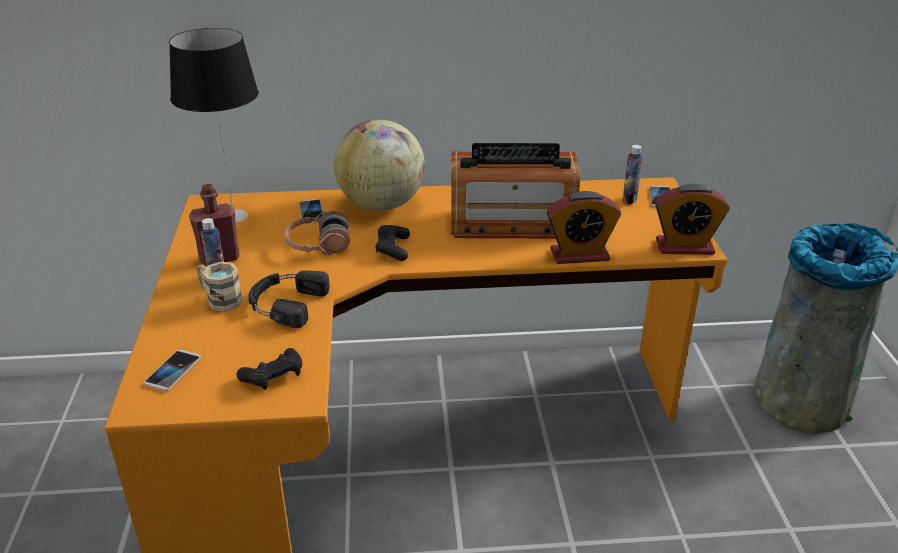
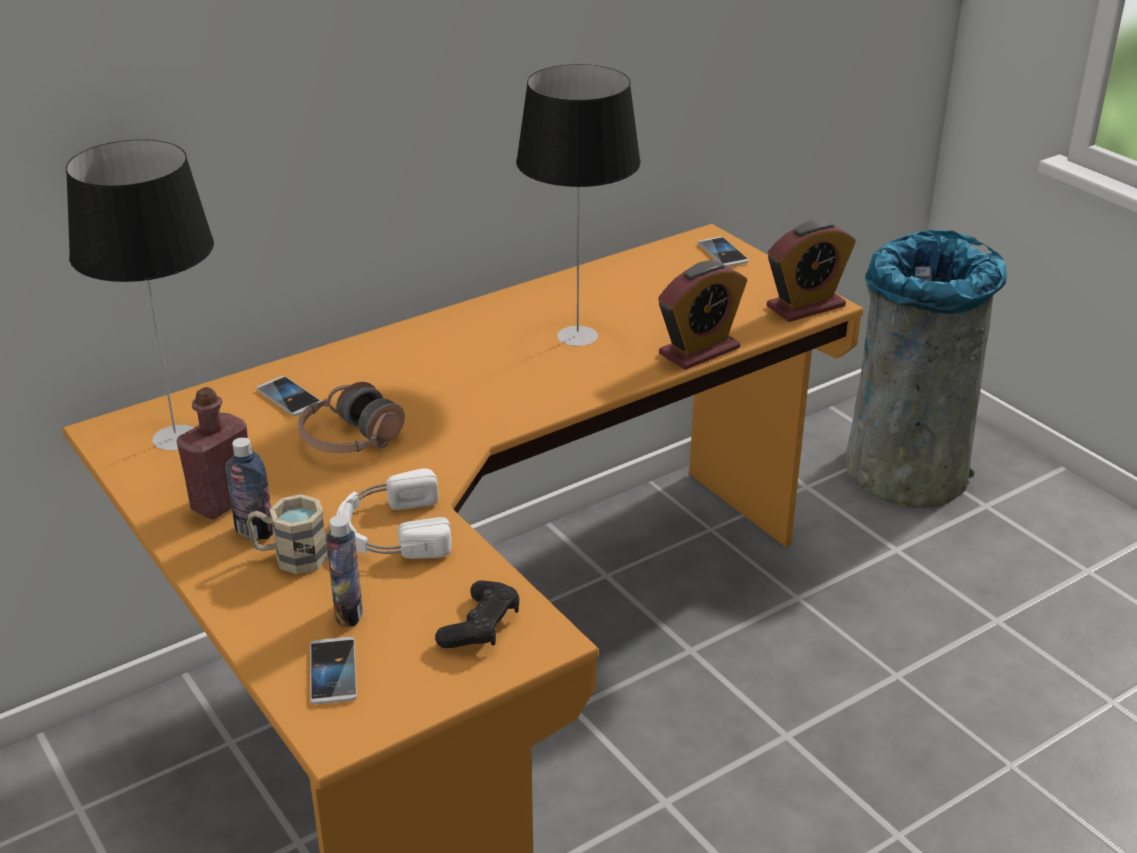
camera: 30 degrees left, 0 degrees up
(285, 303) = (391, 531): black headphones -> white headphones
(381, 205) = (380, 359): globe -> none
(393, 249) = (460, 413): black game controller -> none
(511, 223) = (578, 335): radio -> table lamp
(629, 199) = (689, 265): bottle -> bottle (348, 613)

